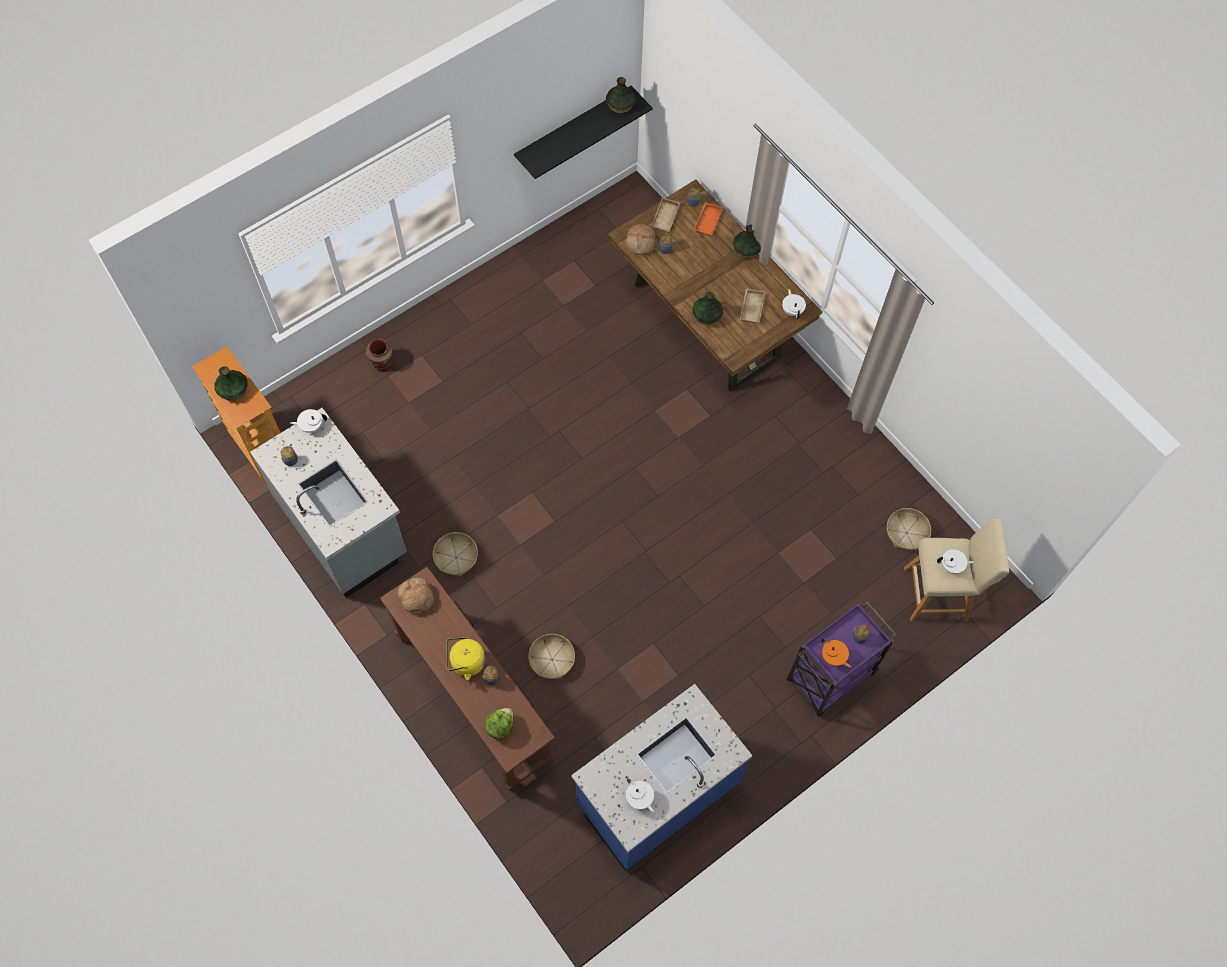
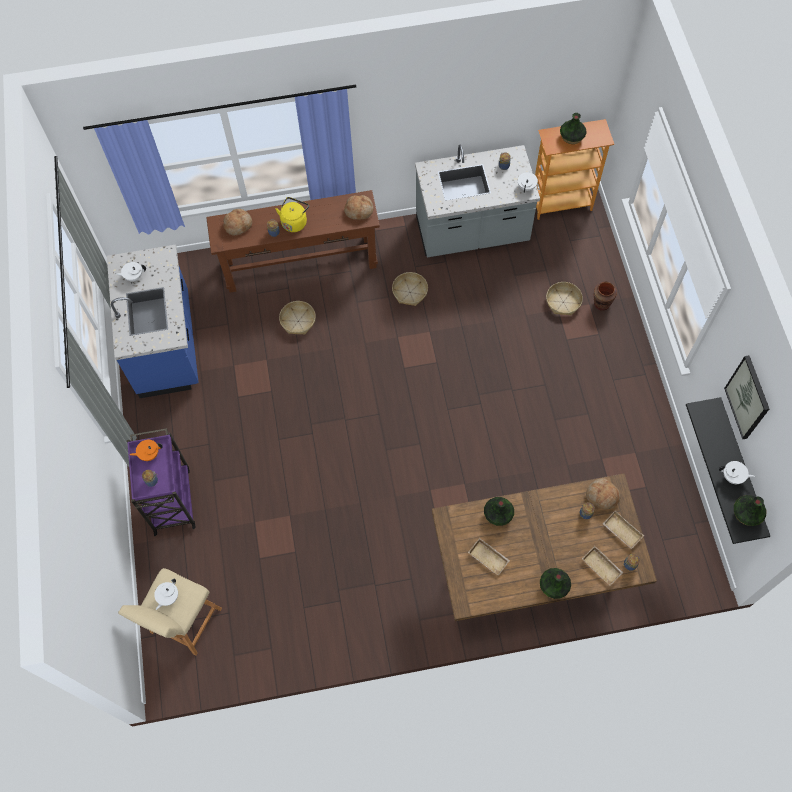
camera: 120 degrees right, 0 degrees up
(500, 726) = (238, 224): lettuce -> bread
(535, 99) = (748, 397): none -> picture
(707, 221) = (602, 566): orange tray -> beige tray
(792, 310) = (469, 592): white teapot -> white teapot (733, 477)
(906, 533) = (248, 628): basket -> basket (563, 302)

